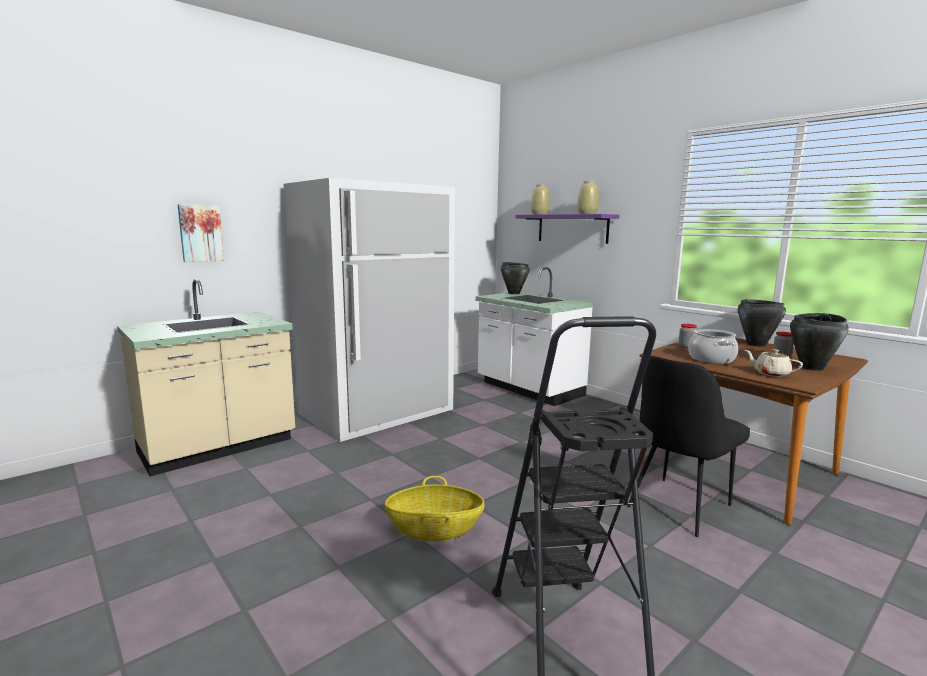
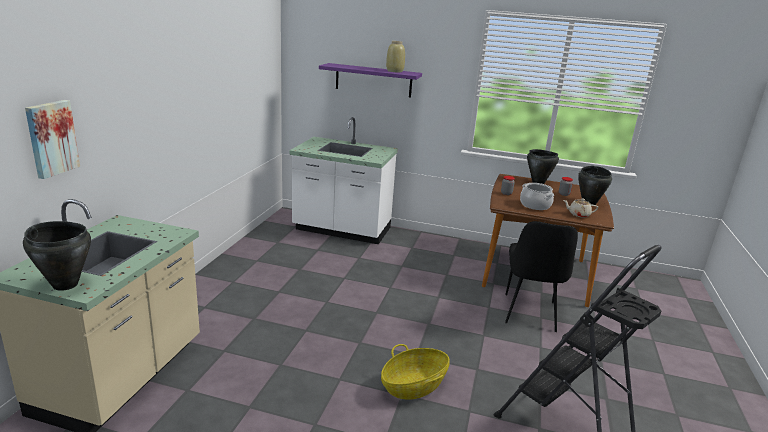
camera: 35 degrees left, 10 degrees up
(377, 411) = (236, 287): white fridge -> none
(514, 293) = (315, 141): black cooking pot -> black cooking pot (65, 284)
(540, 214) = (341, 65): beige vase -> none

